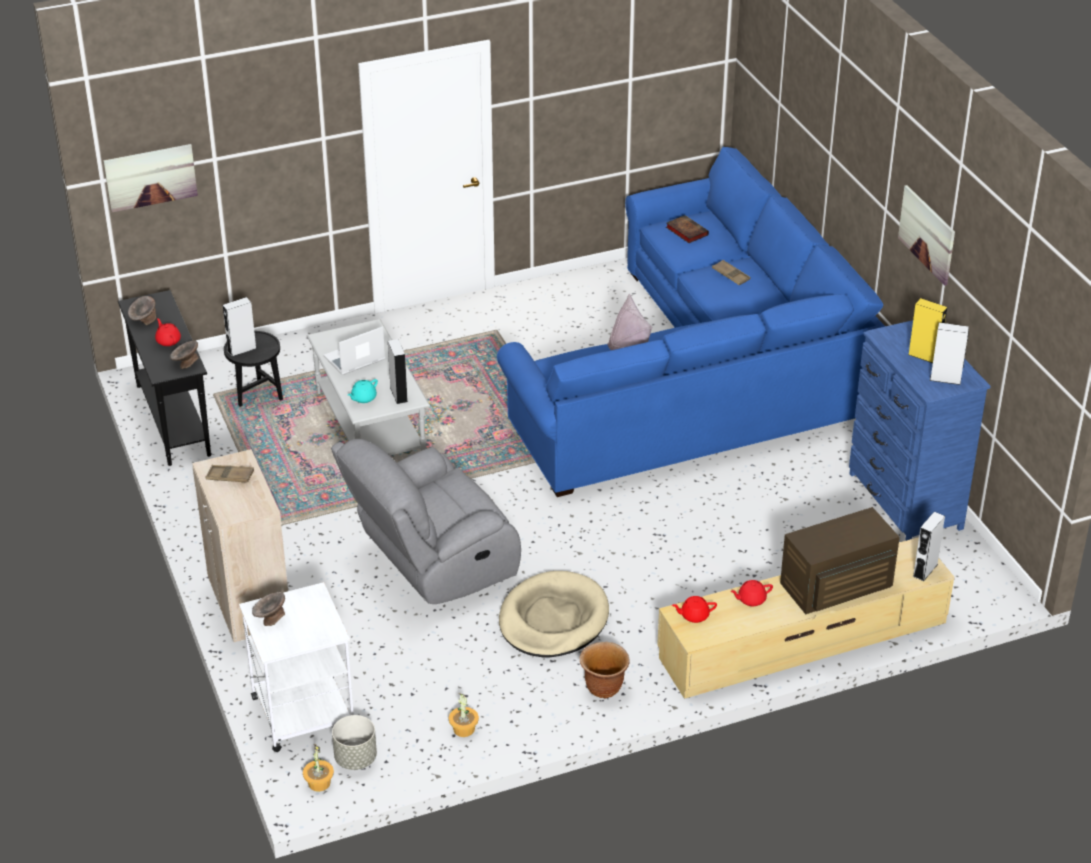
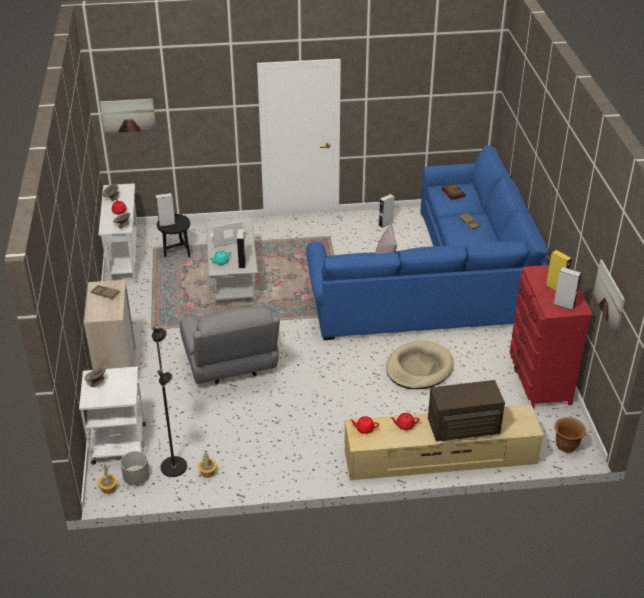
camera: 15 degrees right, 0 degrees up
(171, 420) = (124, 259): black console table -> white console table
(408, 730) = (174, 467): none -> black floor lamp
(430, 565) = (231, 368): grey armchair -> grey armchair turned 90 degrees counterclockwise
(553, 619) = (290, 414): beige dog bed -> beige dog bed (419, 368)
(603, 688) = (303, 463): brown planter -> brown planter (566, 446)
(903, 501) = (538, 380): blue dresser -> red dresser
(925, 570) = (525, 427): grey speaker -> grey speaker (385, 223)
(927, 234) = (574, 210): picture -> picture (609, 296)

